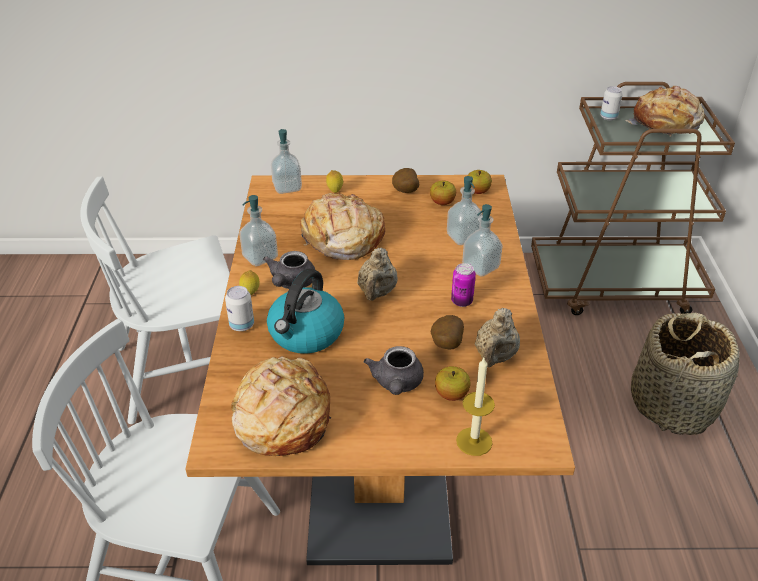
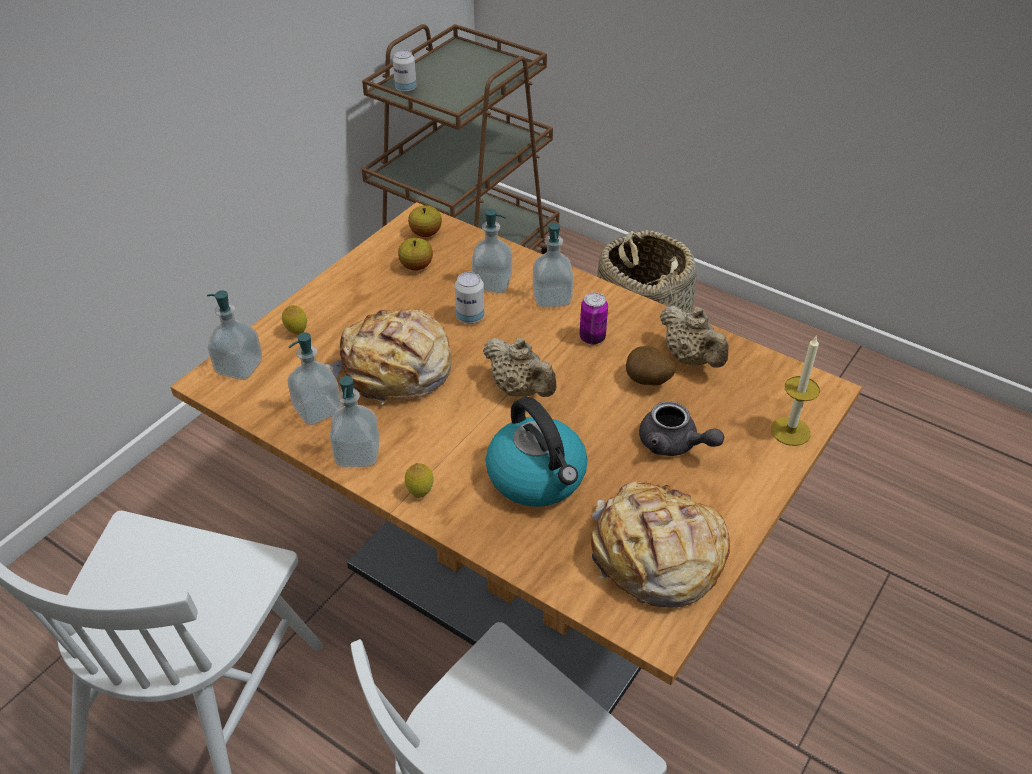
camera: 55 degrees left, 5 degrees up
(242, 325) = (472, 525): can -> can (470, 317)
(281, 227) = (317, 410): none -> soap dispenser
(291, 283) = (435, 449): grey teapot -> none
(405, 193) = (366, 282): potato -> none
(451, 394) = (718, 414): apple -> none
(665, 124) = (460, 68): bread -> none

